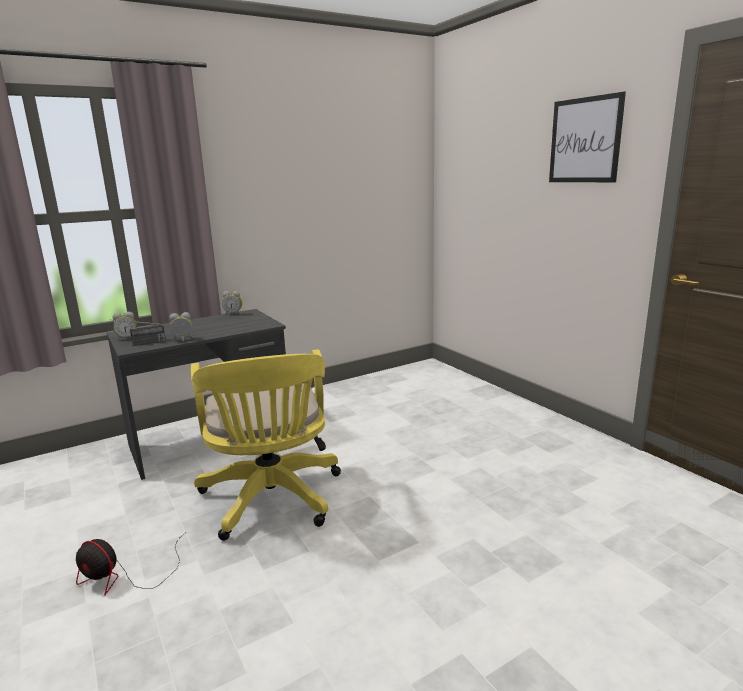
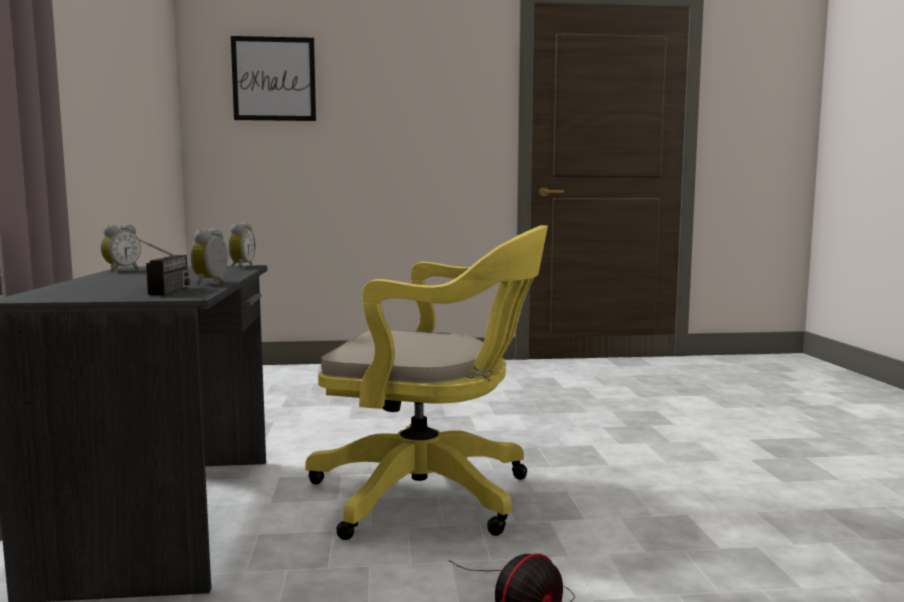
camera: 65 degrees left, 10 degrees down
(127, 338) = (93, 296): alarm clock -> alarm clock (240, 266)
(585, 140) = (432, 68): picture -> picture (274, 79)

